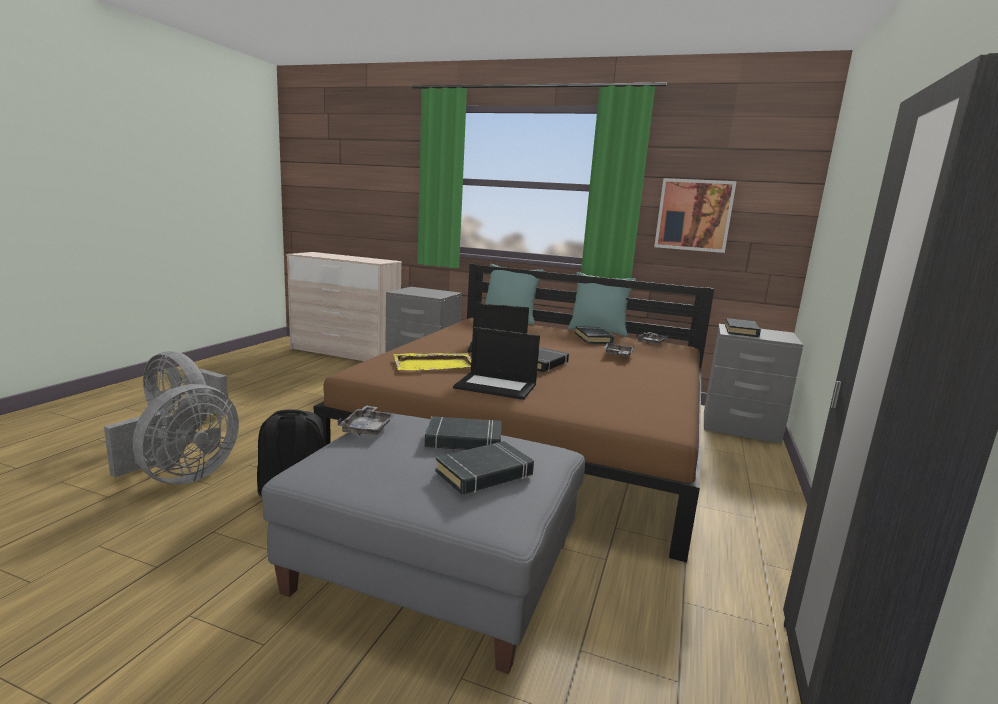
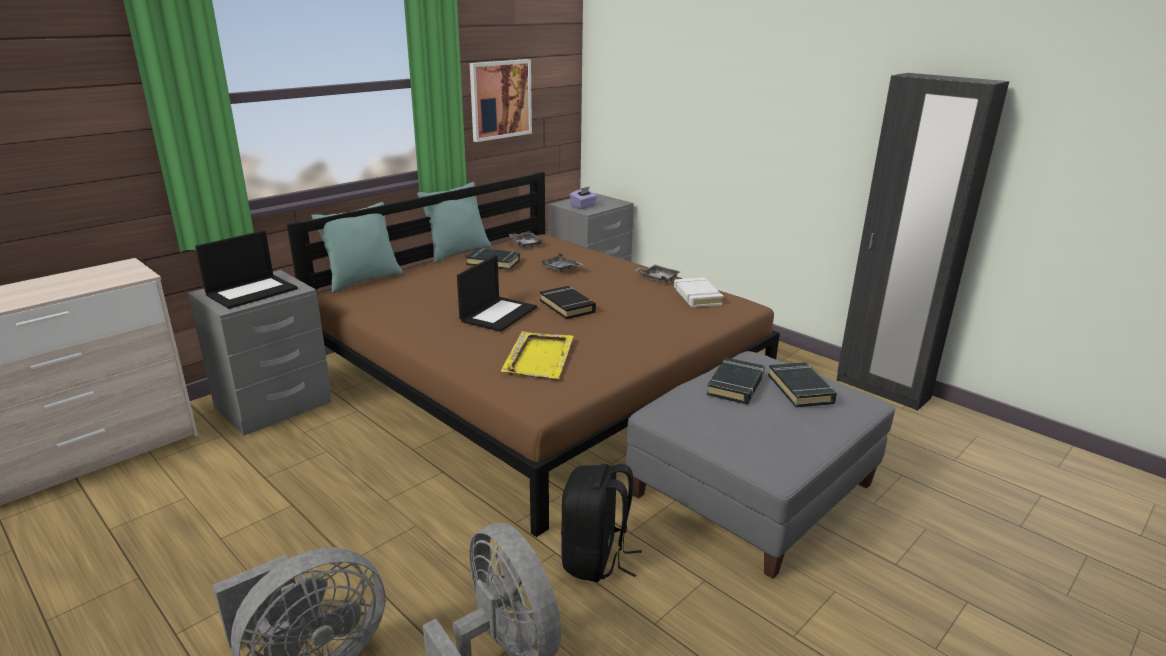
camera: 65 degrees left, 10 degrees up
(368, 428) = (692, 425): grey tray -> grey tray (658, 279)
(497, 386) = (626, 341): laptop -> laptop (252, 291)
(650, 405) = (697, 296): none -> white book
(741, 331) = (583, 206): black book -> purple tissue box

